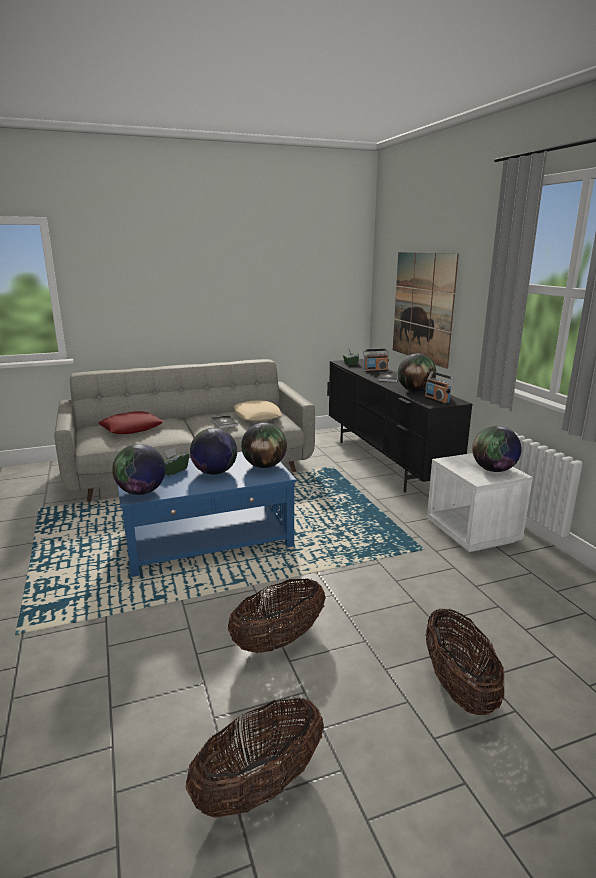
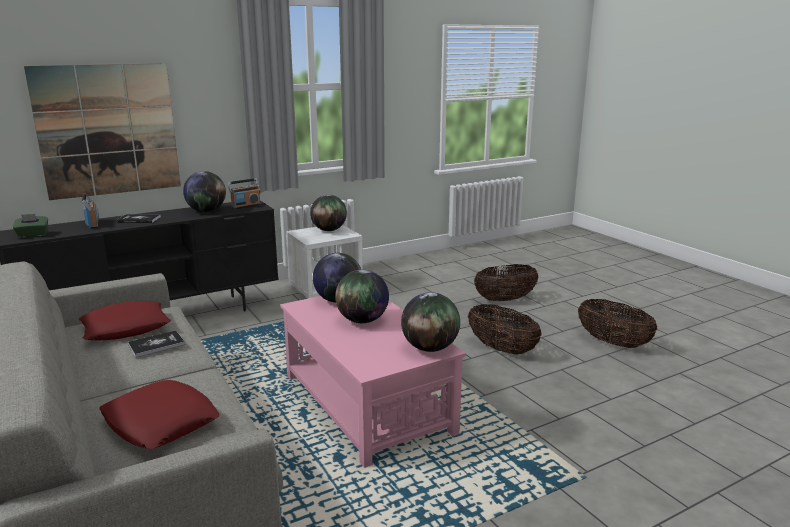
camera: 100 degrees left, 0 degrees up
(173, 470) = (363, 343): green tissue box -> none
(208, 540) = (366, 403): blue coffee table -> pink coffee table
(257, 416) = (125, 328): beige pillow -> red pillow

